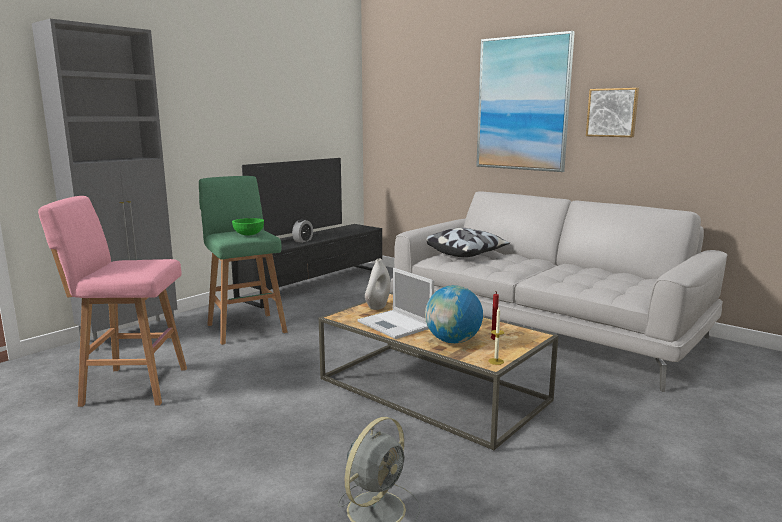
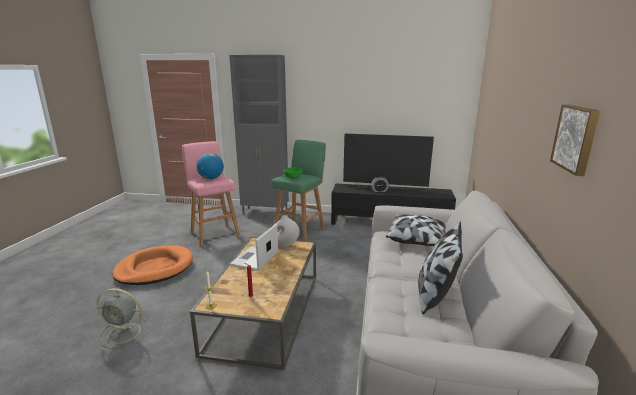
camera: 60 degrees right, 5 degrees up
(173, 460) = (155, 268): none -> orange dog bed
(453, 341) = (239, 283): globe -> globe (211, 178)
(522, 104) = (532, 111): picture -> none
(573, 271) = (435, 295): none -> pillow

